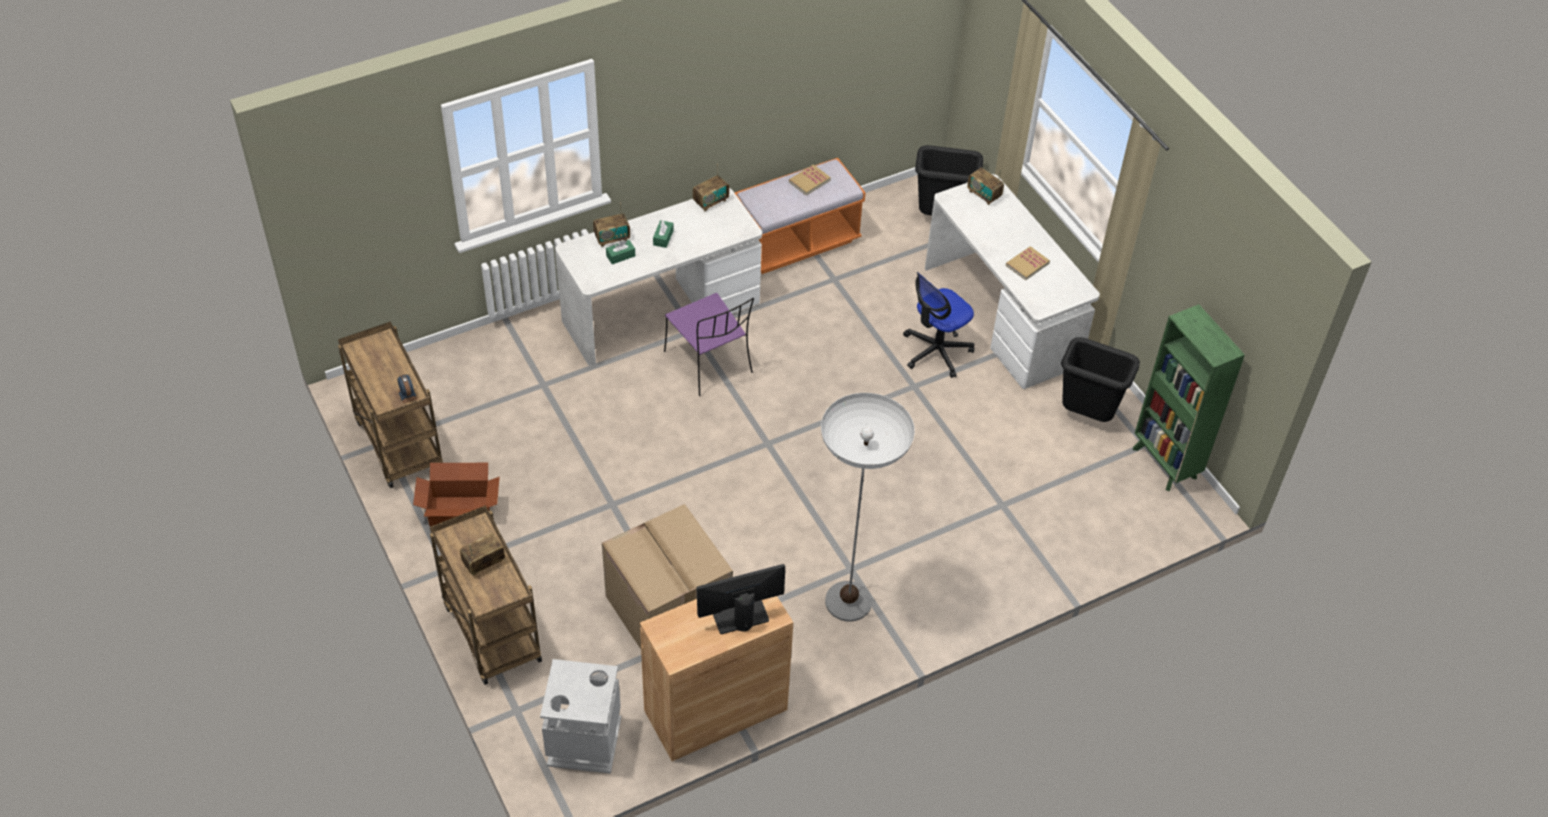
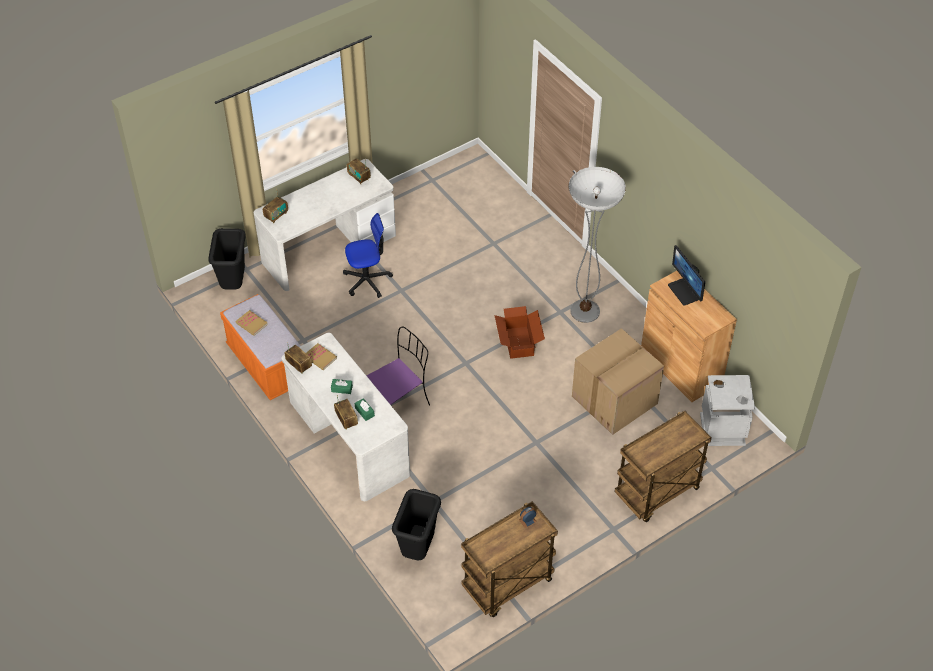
camera: 95 degrees left, 0 degrees up
(459, 510) = (561, 532): cardboard box -> cardboard box (518, 343)
(484, 563) = (663, 445): radio -> radio (359, 177)
(936, 351) = (367, 280): office chair -> office chair turned 60 degrees counterclockwise
(1027, 264) = (343, 192): book -> book (320, 357)
(1087, 416) = (413, 206): black trash can -> black trash can (418, 549)
(1165, 464) = (446, 171): green bookcase -> none

